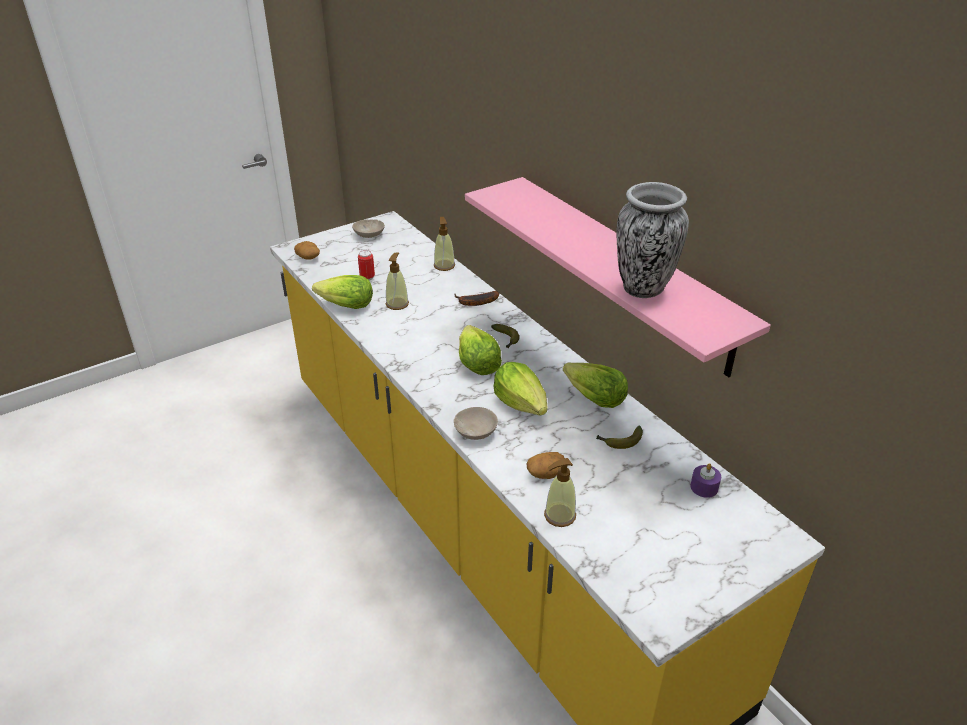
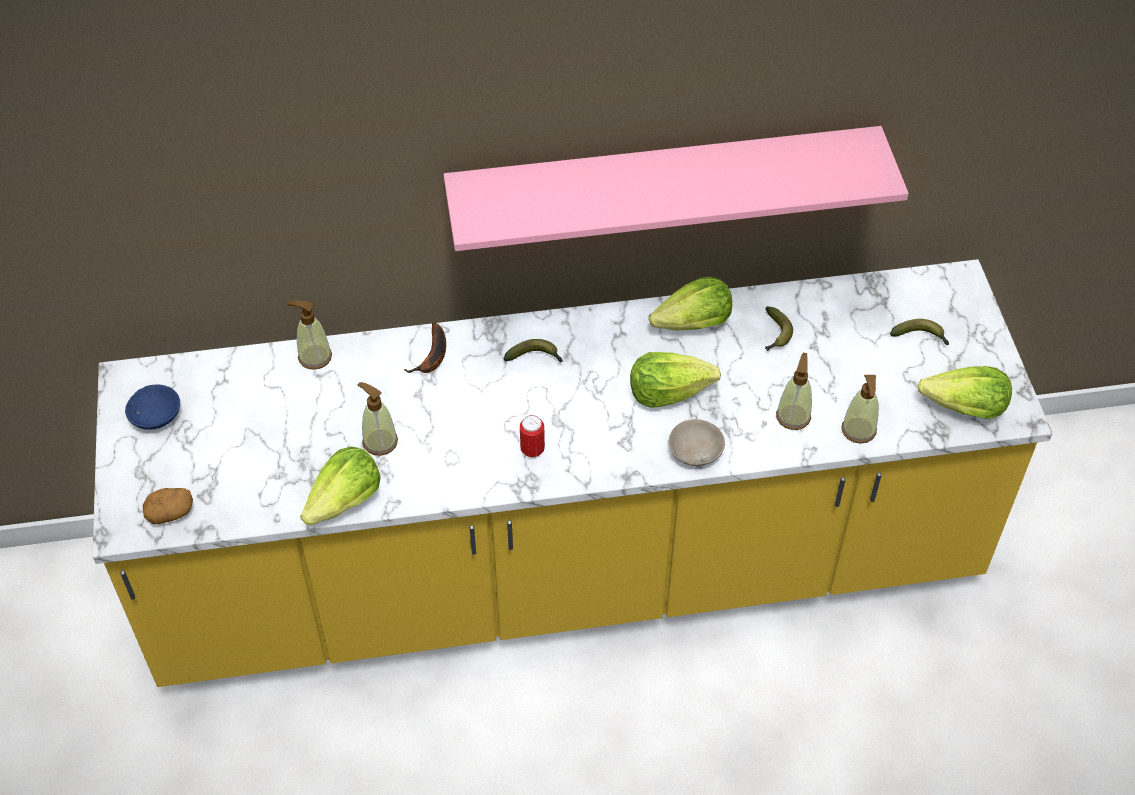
camera: 65 degrees left, 15 degrees up
(367, 277) = (285, 455): can -> can (532, 450)
(368, 235) = (157, 417): beige bowl -> blue bowl
(477, 363) = (568, 404): lettuce -> lettuce (964, 408)
(546, 473) = (793, 416): potato -> soap dispenser
(643, 288) = (773, 182): vase -> none
(693, 530) = (921, 337): none -> banana
(704, 487) = (871, 302): purple candle -> none

